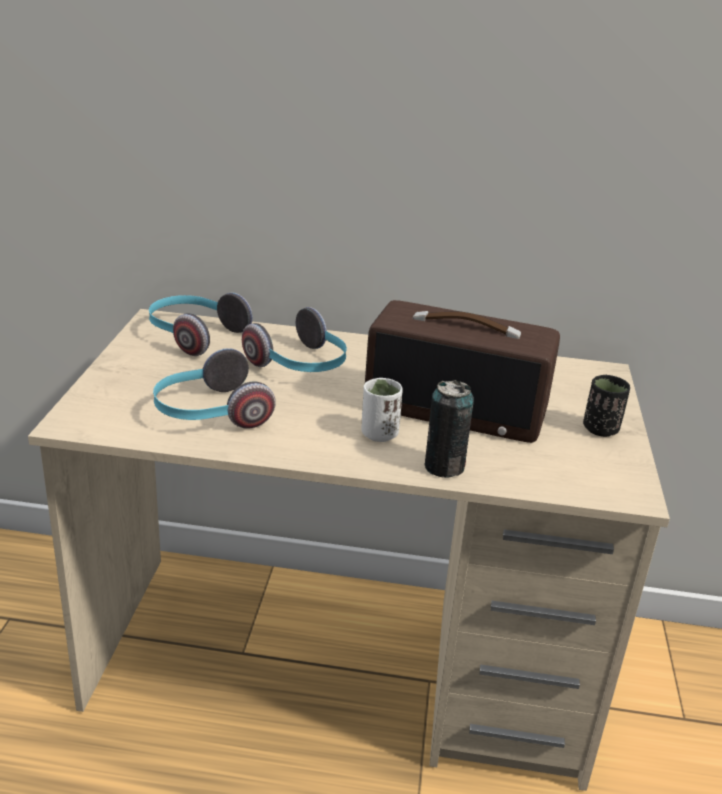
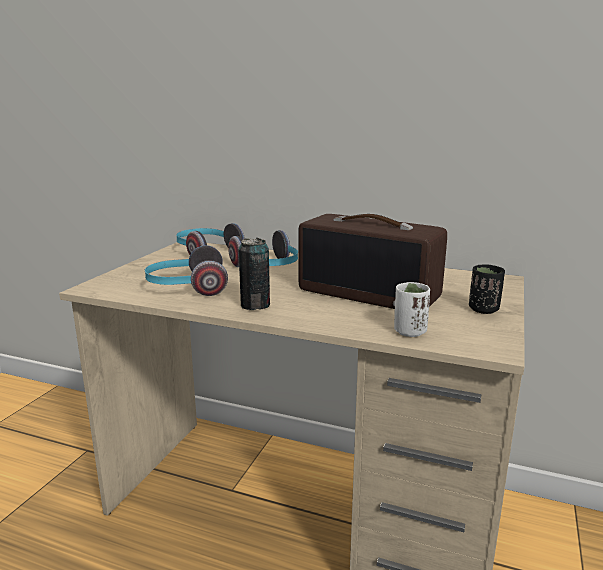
camera: 15 degrees right, 10 degrees down
(379, 434) = (301, 303): white cup -> white cup (409, 332)
(444, 467) = (341, 323): can -> can (255, 305)

